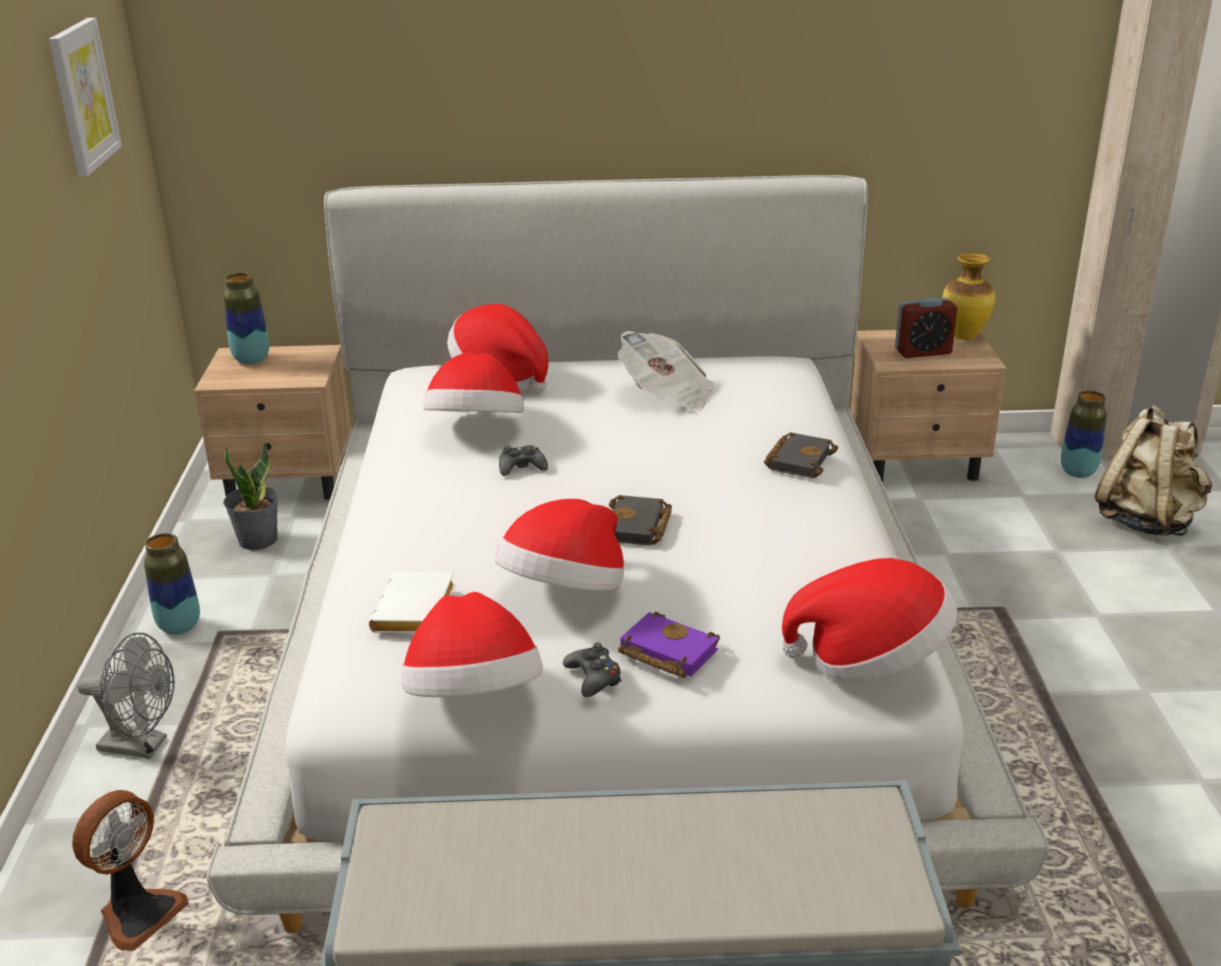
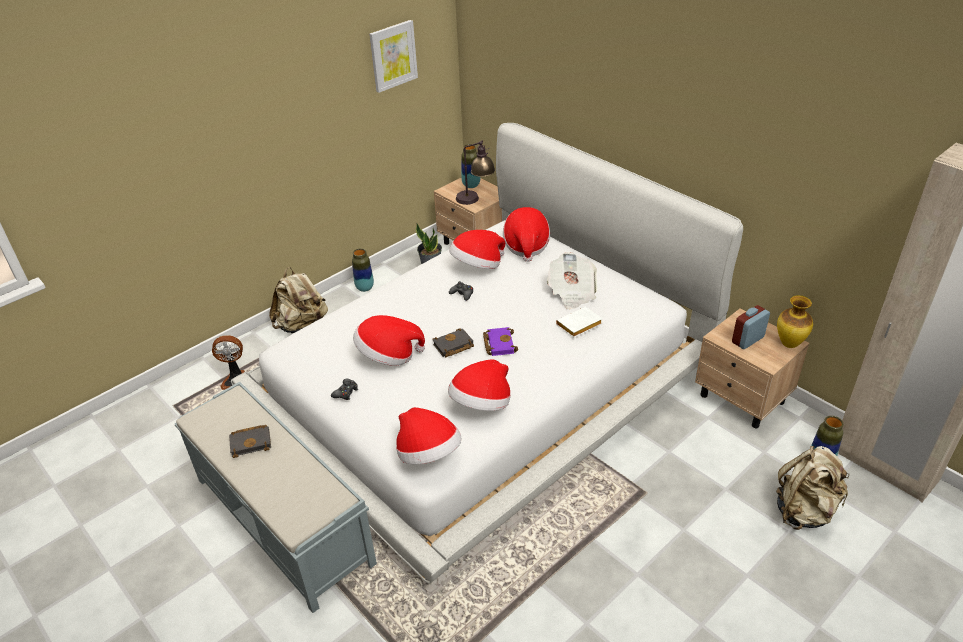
camera: 50 degrees right, 10 degrees up
(142, 745) = (302, 326): grey fan -> beige backpack
(295, 372) = (475, 200): none -> table lamp
(416, 612) = (341, 331): white book -> white book (579, 326)
(474, 699) = (307, 373): hat -> hat (482, 404)
(665, 652) = (377, 400): purple book -> purple book (498, 343)
(798, 460) = (563, 357): black book -> black book (252, 442)
(923, 352) = (747, 340): alarm clock -> alarm clock turned 105 degrees clockwise

